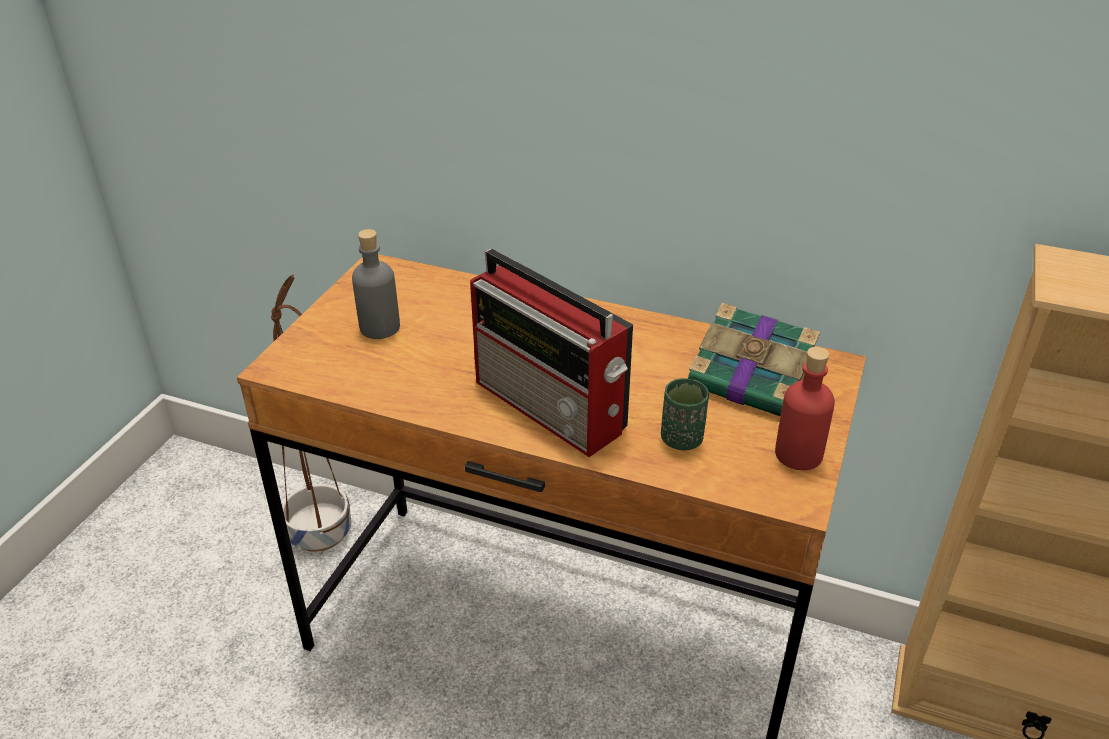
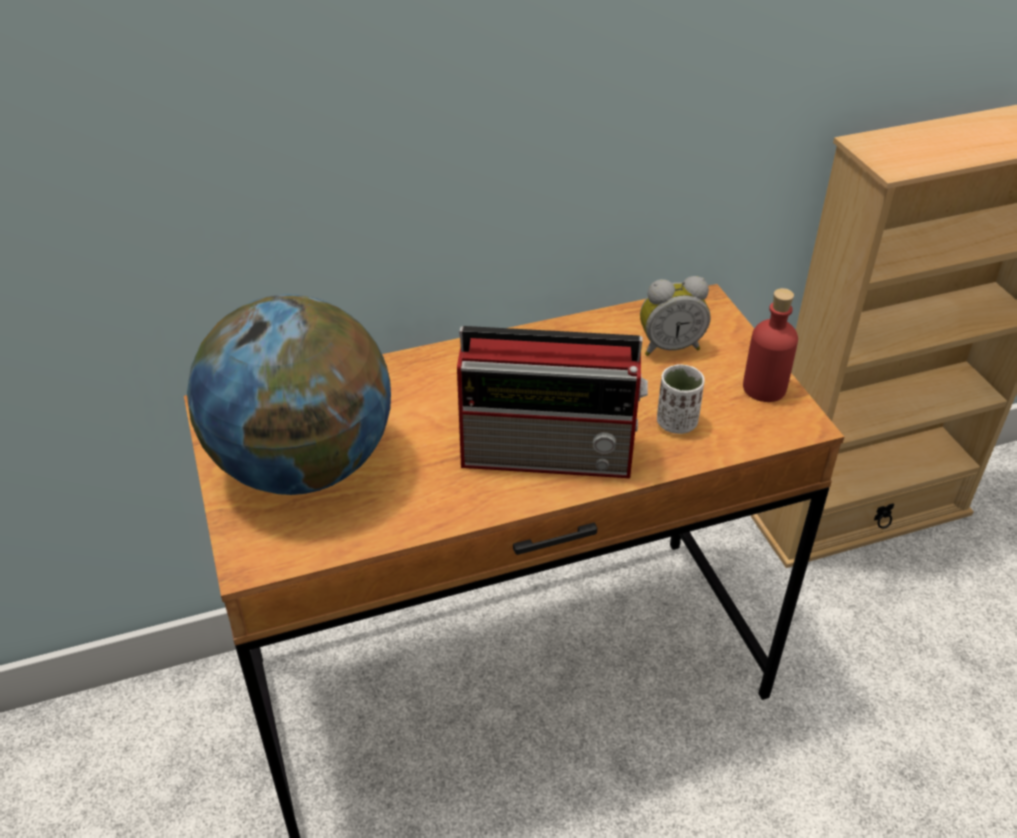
camera: 40 degrees left, 5 degrees up
(321, 531) = (190, 730): brown planter -> none
(379, 327) = (303, 465): grey bottle -> globe
(681, 439) = (676, 423): green cup -> white cup
(753, 382) = (669, 346): book -> alarm clock

